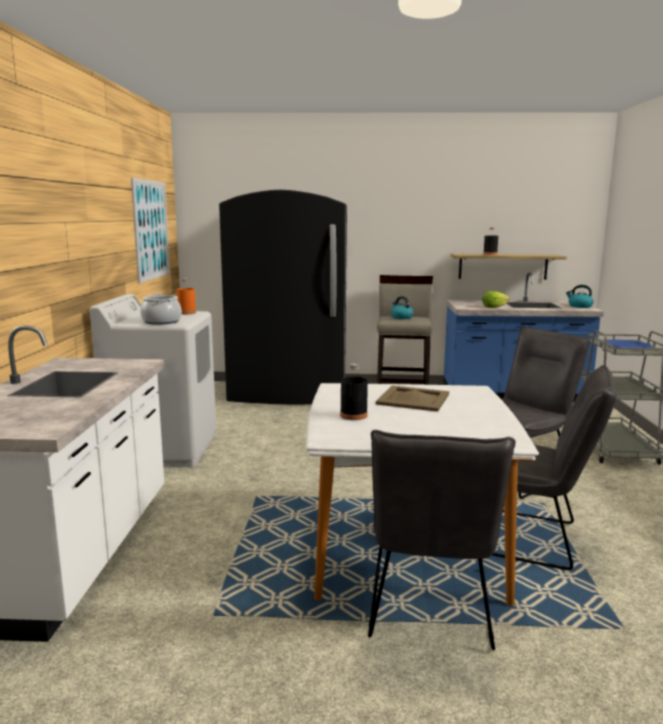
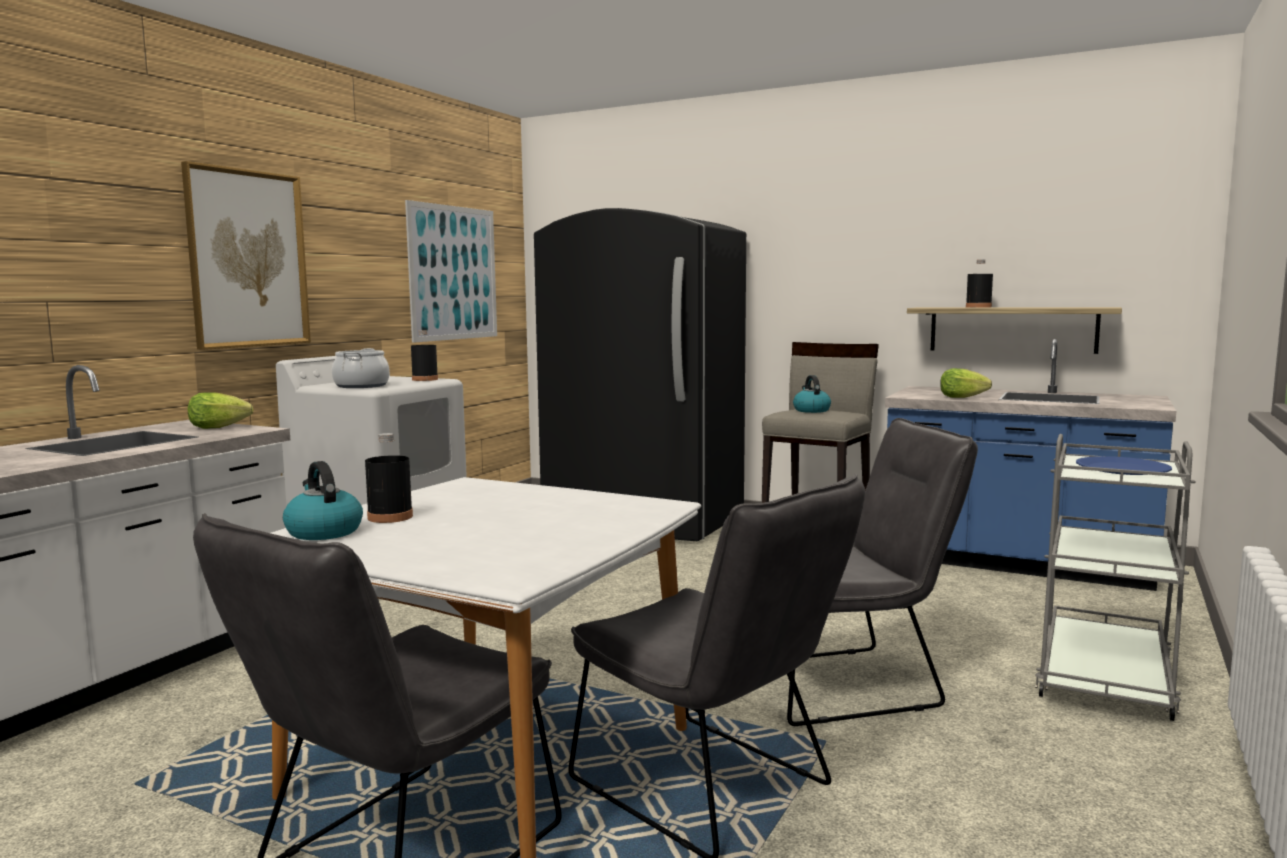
camera: 25 degrees right, 5 degrees down
(70, 229) = (248, 259): none -> picture
(107, 363) = (218, 428): none -> lettuce
(186, 313) = (425, 379): orange bottle -> black bottle
(412, 399) = (529, 507): beige tray -> none
(579, 306) = (1143, 403): kettle -> kettle (323, 532)

